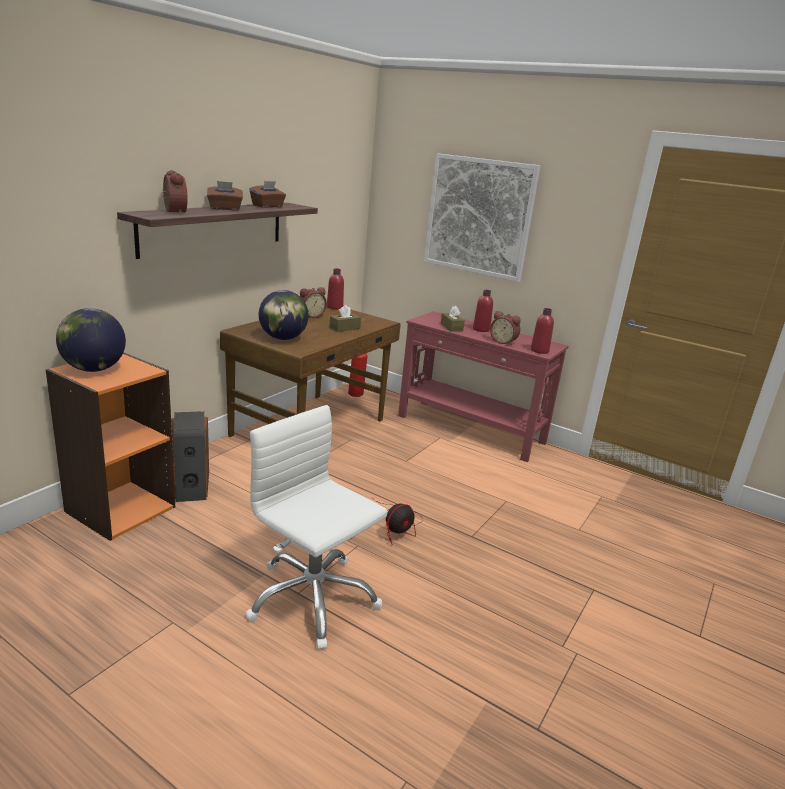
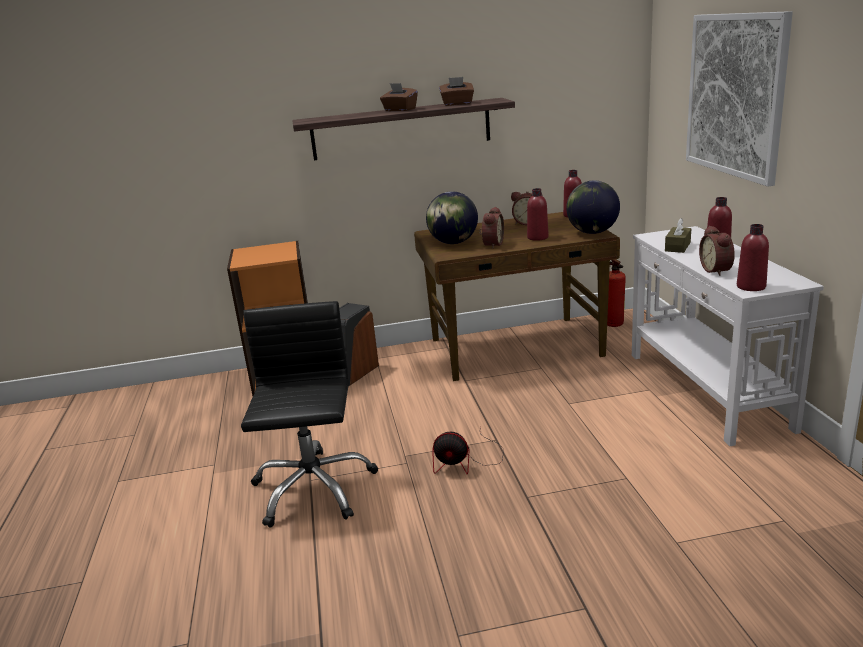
camera: 50 degrees right, 0 degrees up
(94, 369) = (256, 252): globe -> globe (592, 232)
(173, 212) = (337, 116): alarm clock -> alarm clock (491, 244)
(312, 599) = (313, 488): white office chair -> black office chair
(344, 328) = (537, 237): brown tissue box -> red bottle
(471, 430) = (706, 390): red console table -> white console table

